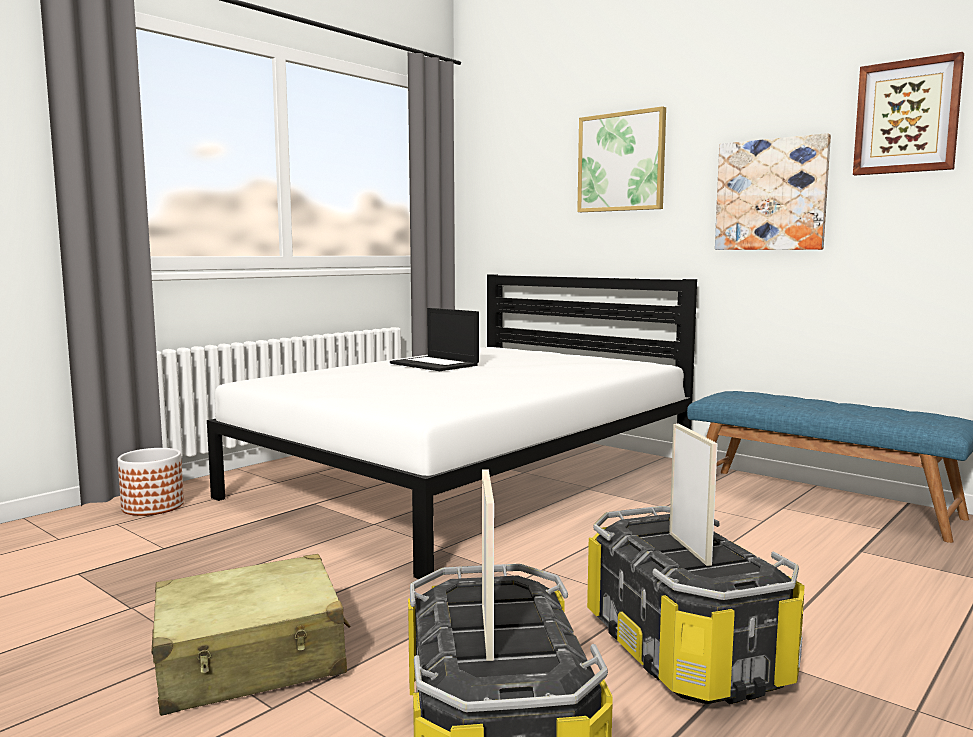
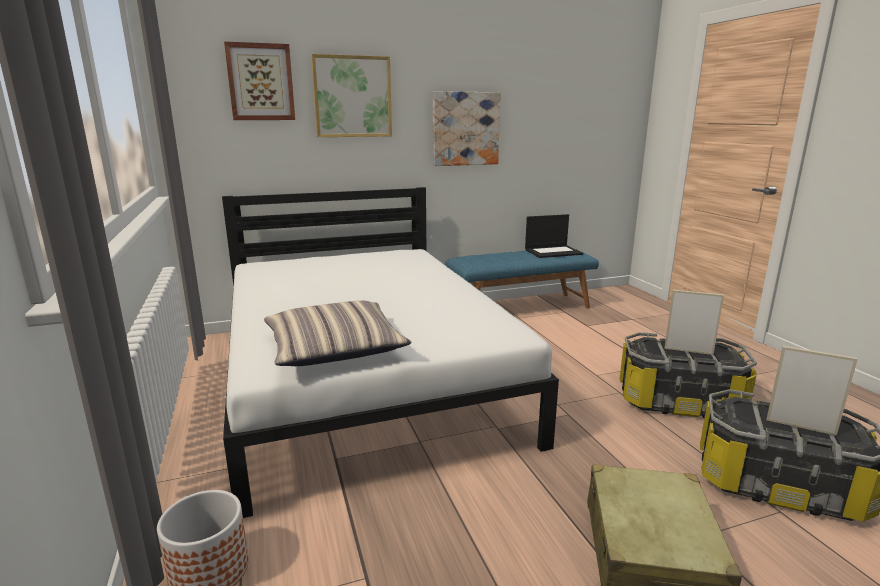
camera: 60 degrees left, 10 degrees up
(317, 385) = (335, 348): none -> pillow
(435, 364) = (312, 294): laptop -> laptop (553, 252)
(907, 117) = (535, 87): picture -> picture (260, 82)

